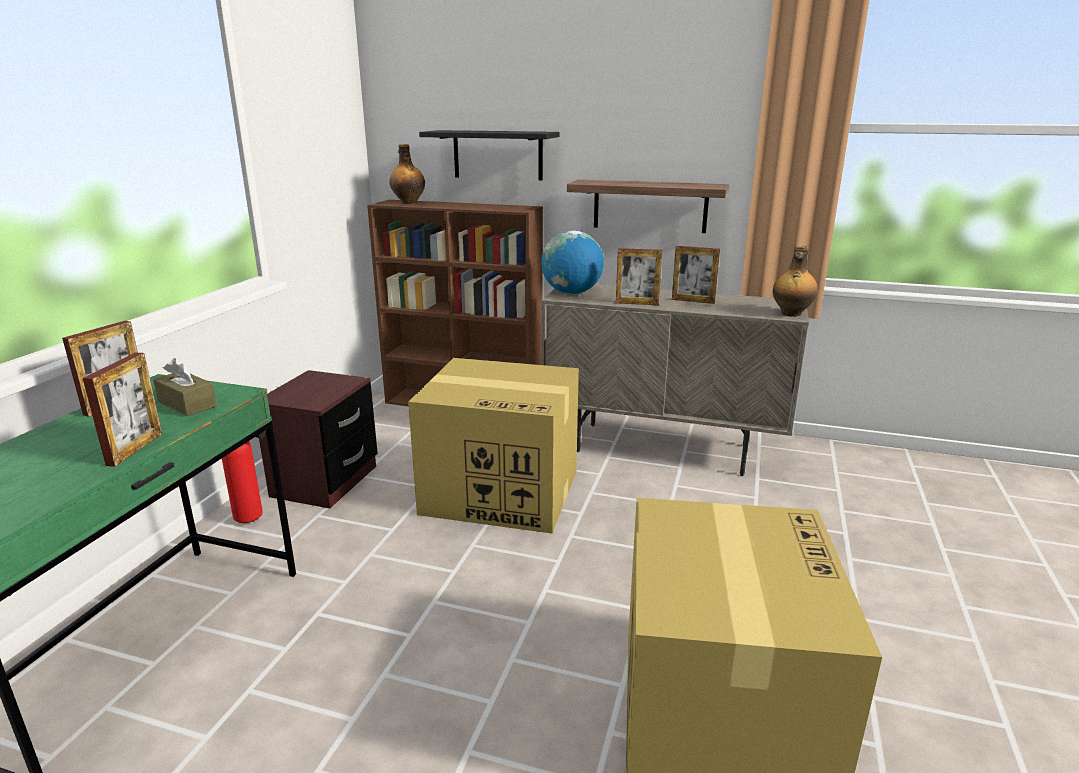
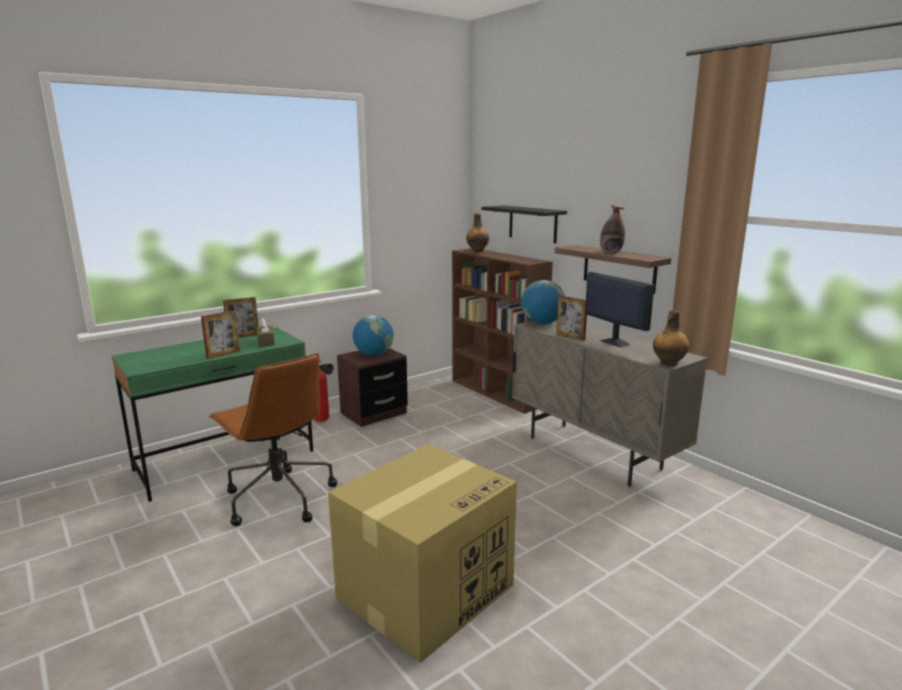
camera: 35 degrees right, 5 degrees down
(316, 387) = (374, 354): none -> globe
(330, 679) = (278, 498): none -> brown office chair
(503, 492) = (457, 446): cardboard box -> none
(652, 184) = (610, 252): none -> bottle
(693, 301) = (614, 342): picture frame -> monitor

